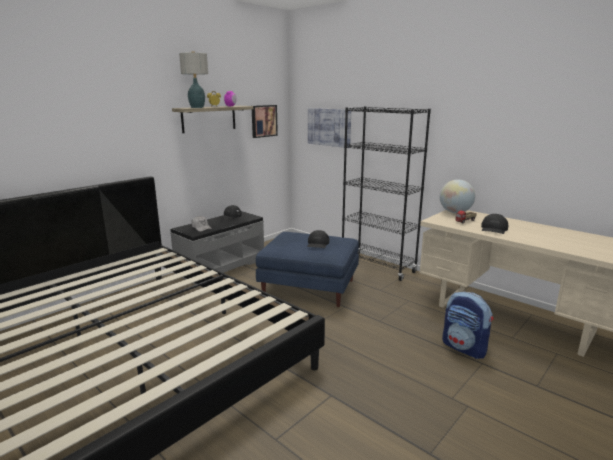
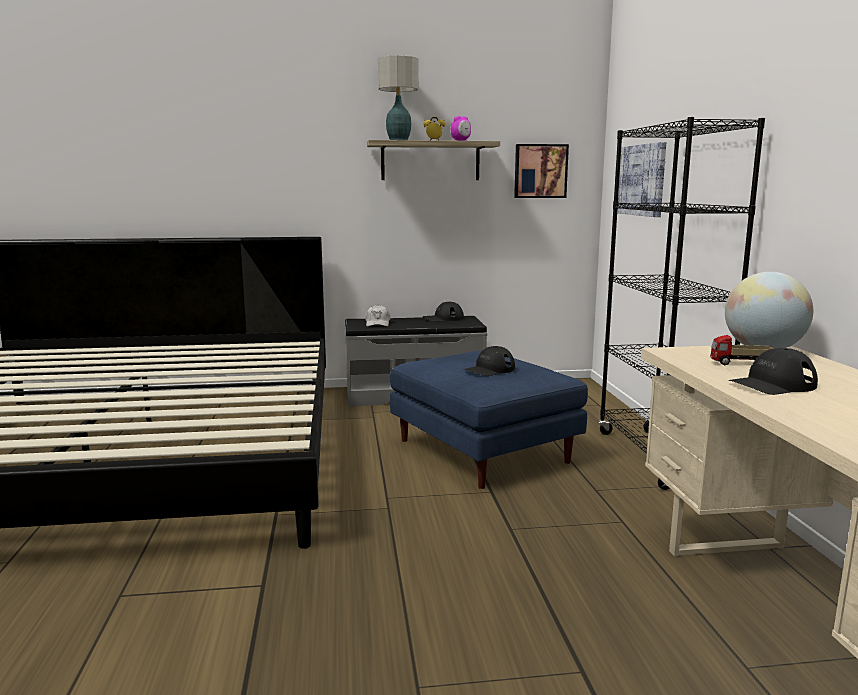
camera: 40 degrees right, 5 degrees down
(464, 348) = (593, 632): backpack -> none

